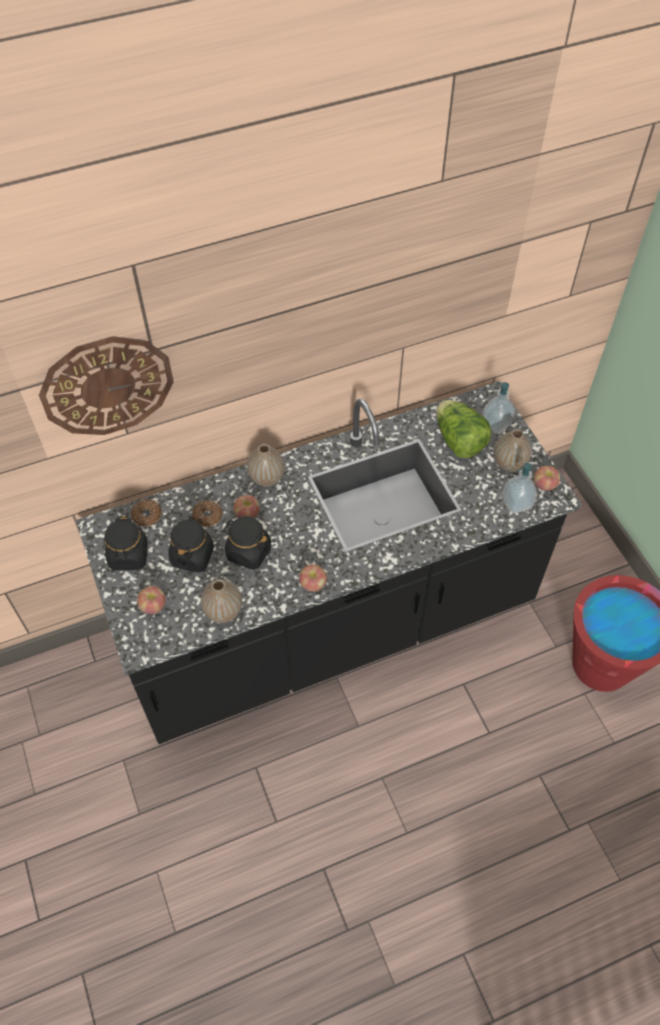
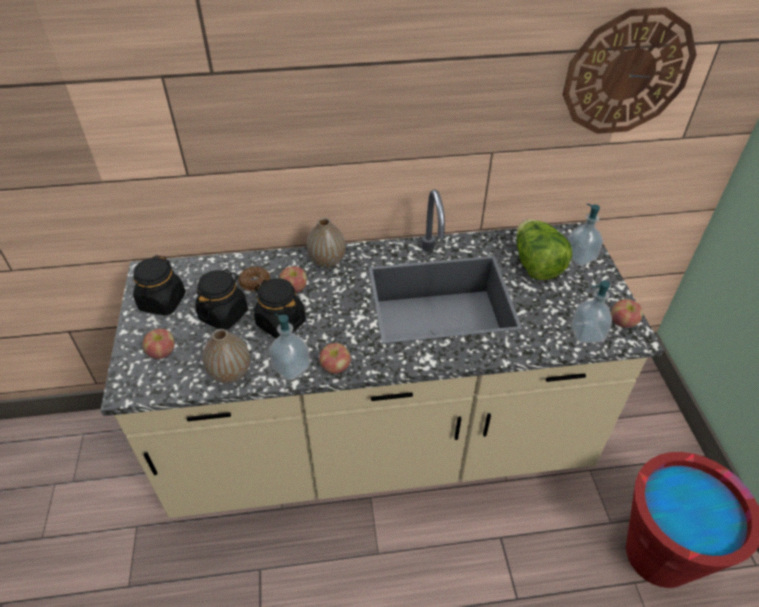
camera: 15 degrees right, 10 degrees down
(107, 386) = (160, 103): wall clock -> wall clock (627, 73)
(147, 515) = (197, 271): donut -> none
(274, 593) = (291, 367): none -> soap dispenser
(330, 625) = (379, 445): black counter -> beige counter
(509, 463) = (587, 295): vase -> none

